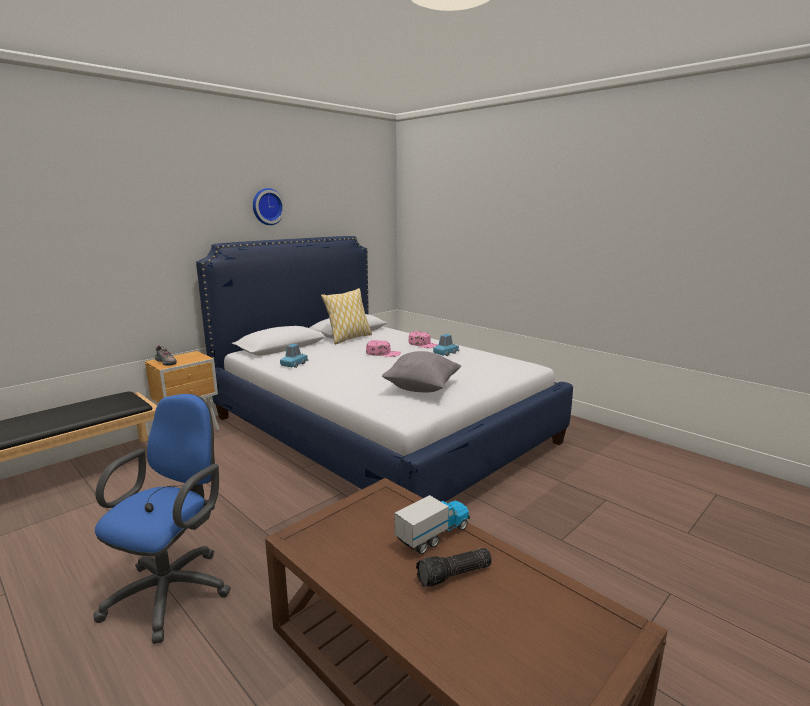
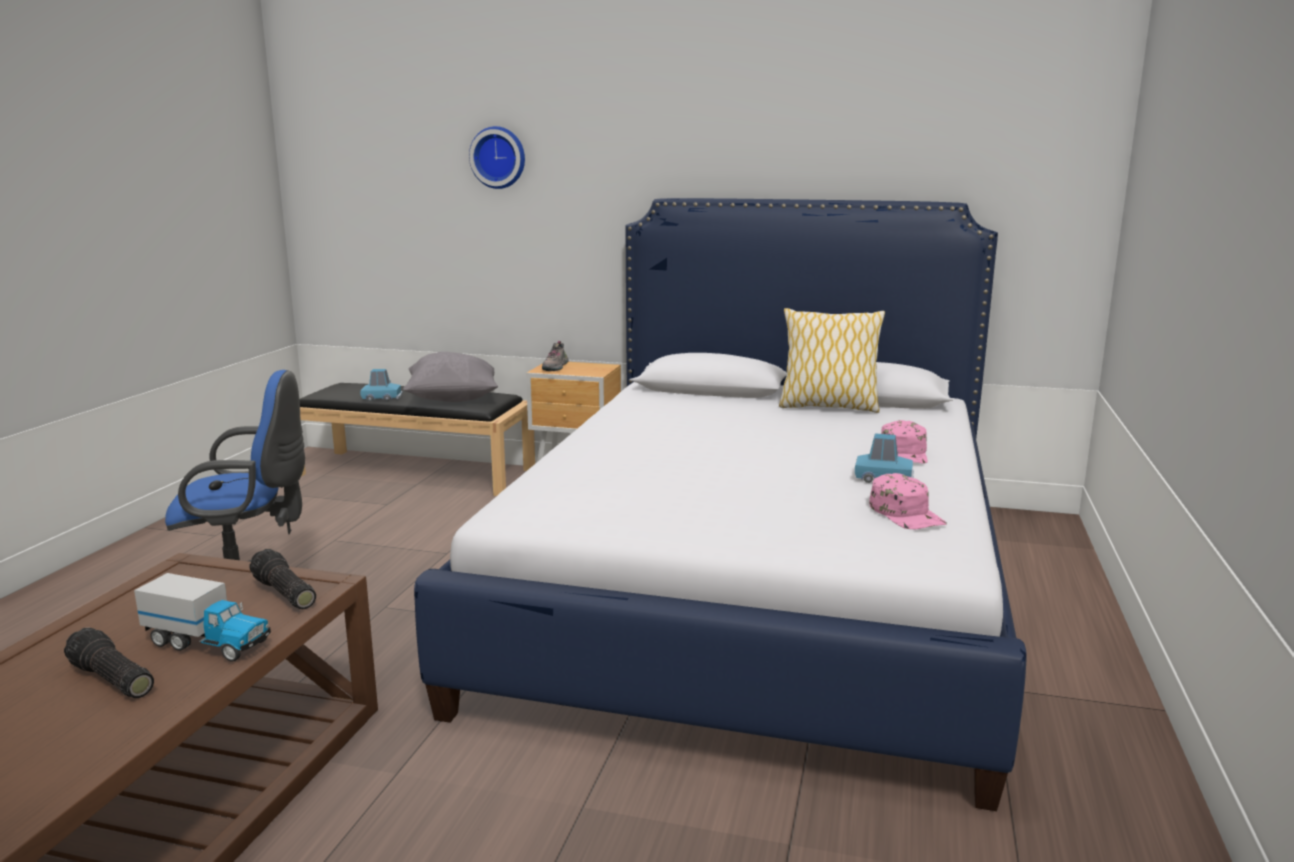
camera: 60 degrees right, 0 degrees up
(267, 206) = (772, 138): wall clock -> wall clock (499, 157)
(294, 364) = (641, 412): blue toy car -> blue toy car (382, 398)
(383, 353) = (789, 441): pink cap -> pink cap (906, 514)
(385, 504) = (283, 594): none -> flashlight
(422, 388) = (645, 500): grey pillow -> grey pillow (452, 400)

